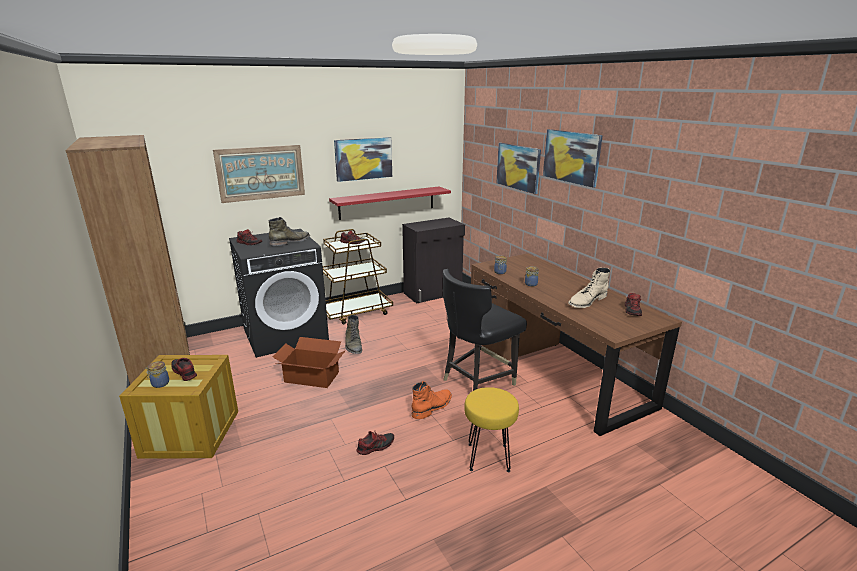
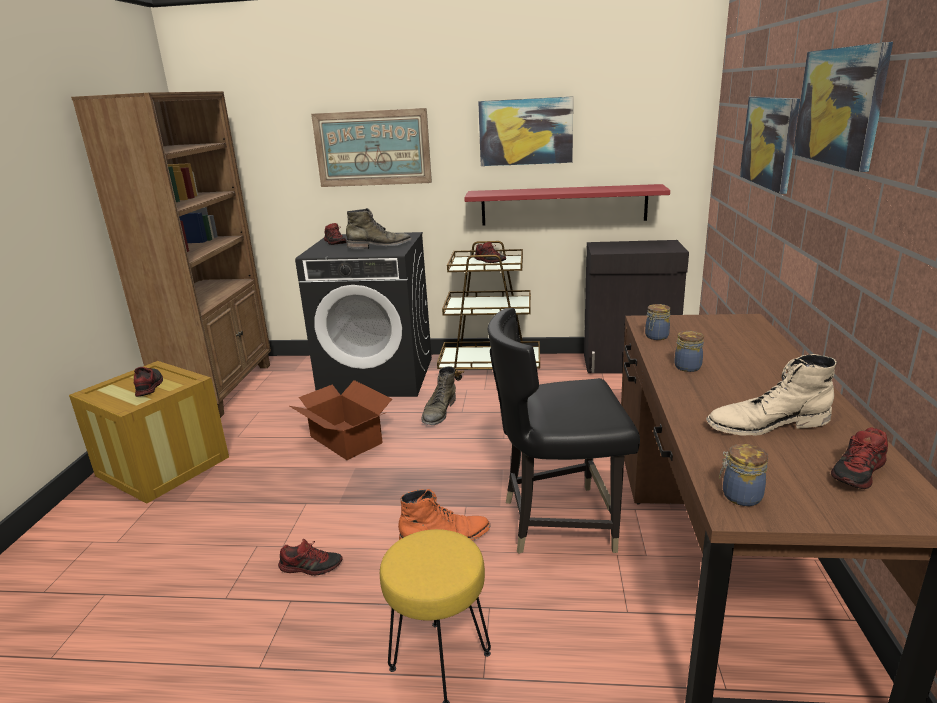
camera: 35 degrees right, 0 degrees up
(159, 384) = (114, 393): jar -> jar (740, 496)

